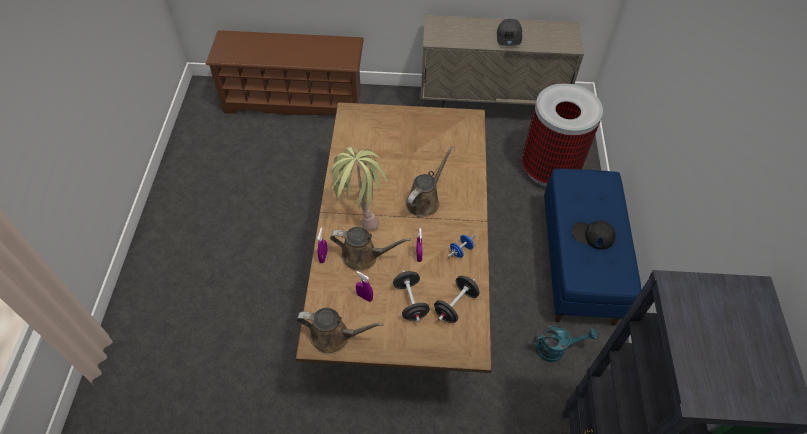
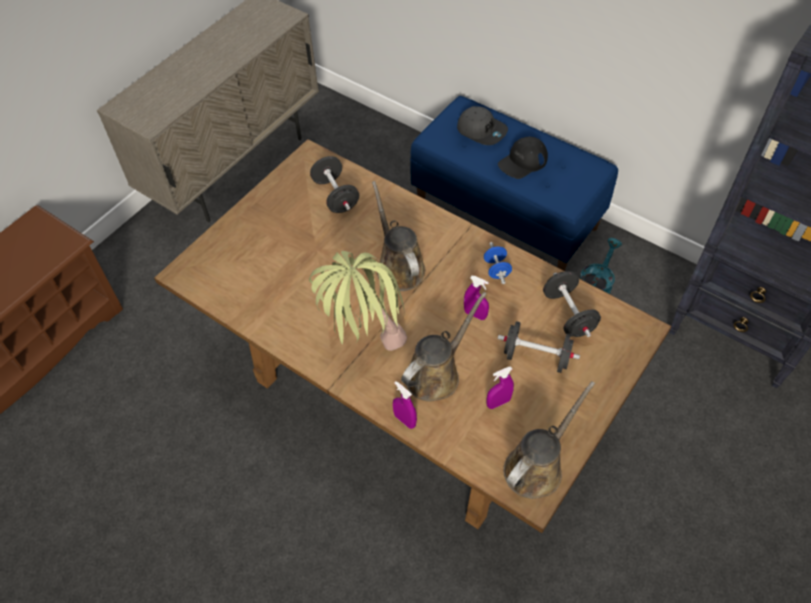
camera: 55 degrees left, 0 degrees up
(453, 145) = (336, 196): none -> black dumbbell
(509, 37) = (219, 56): grey cap -> grey cap (481, 130)
(549, 169) = (369, 165): trash can -> none

